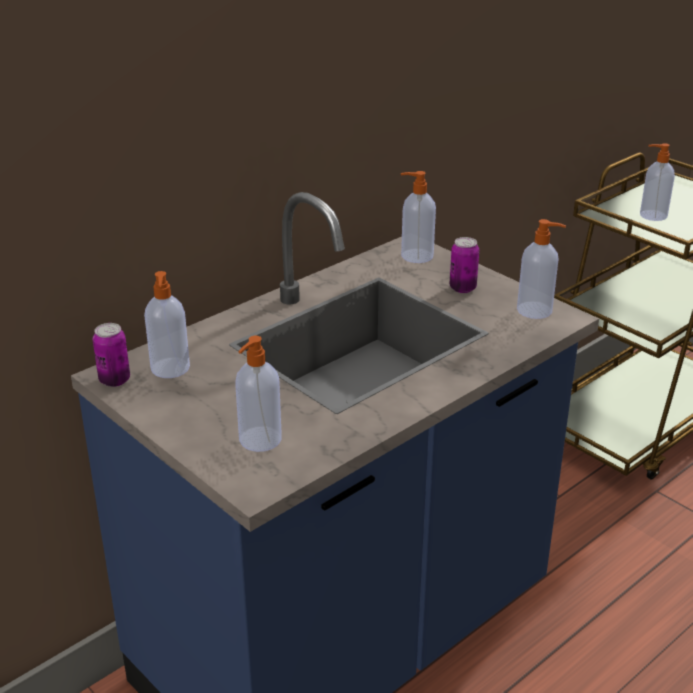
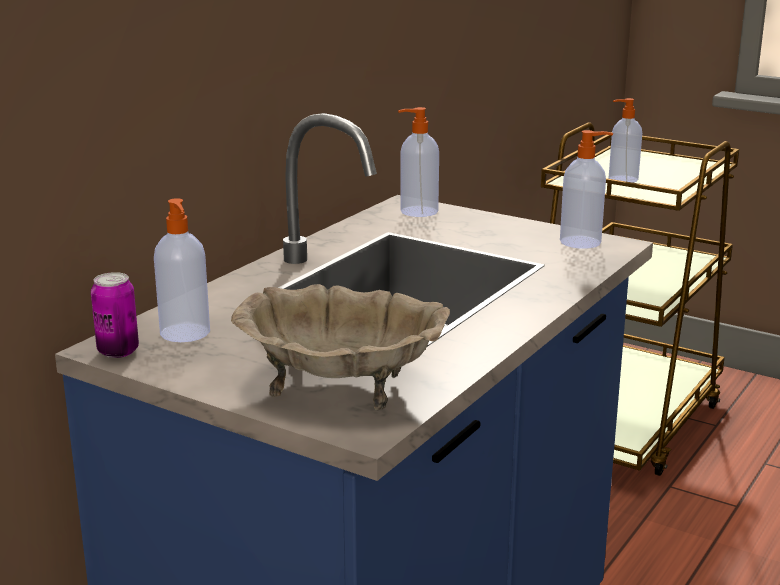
camera: 15 degrees left, 10 degrees down
(259, 440) = (342, 385): soap dispenser -> beige bowl
(462, 288) = (489, 232): can -> none

